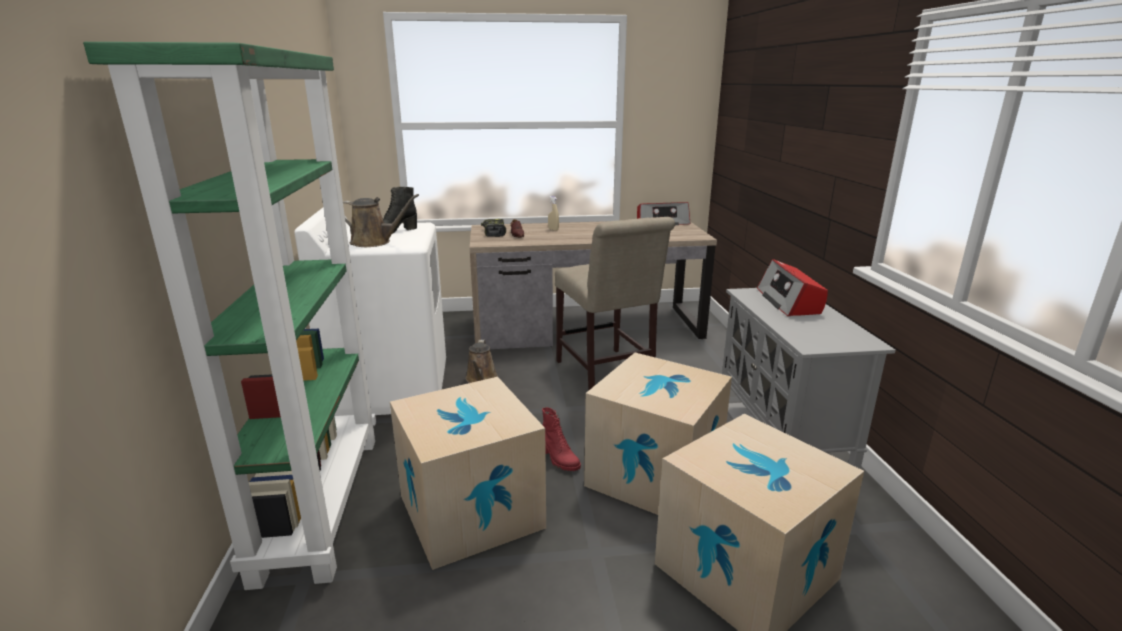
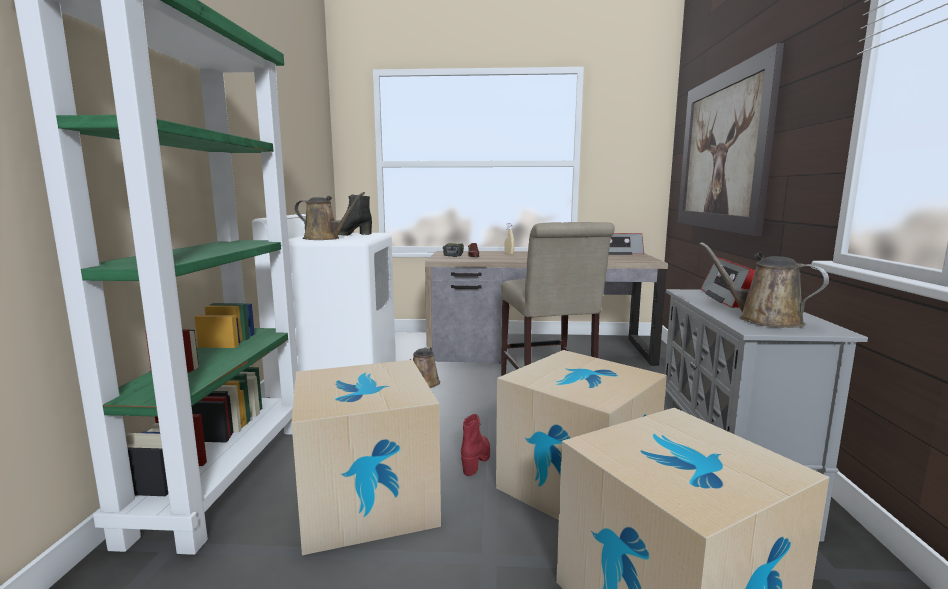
camera: 10 degrees right, 10 degrees down
(559, 460) = (476, 460): red boot -> red boot turned 135 degrees counterclockwise
(772, 131) = (721, 152): none -> picture
(815, 332) = (763, 320): none -> brown watering can

